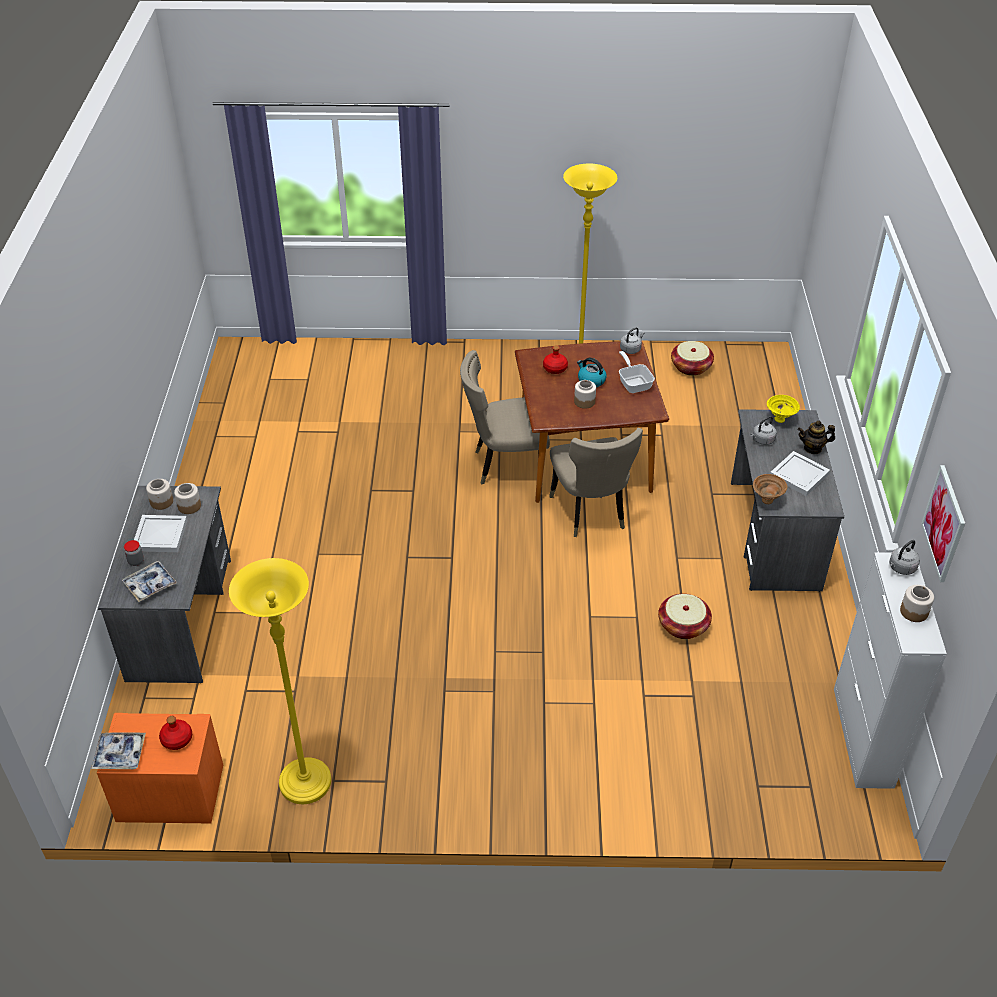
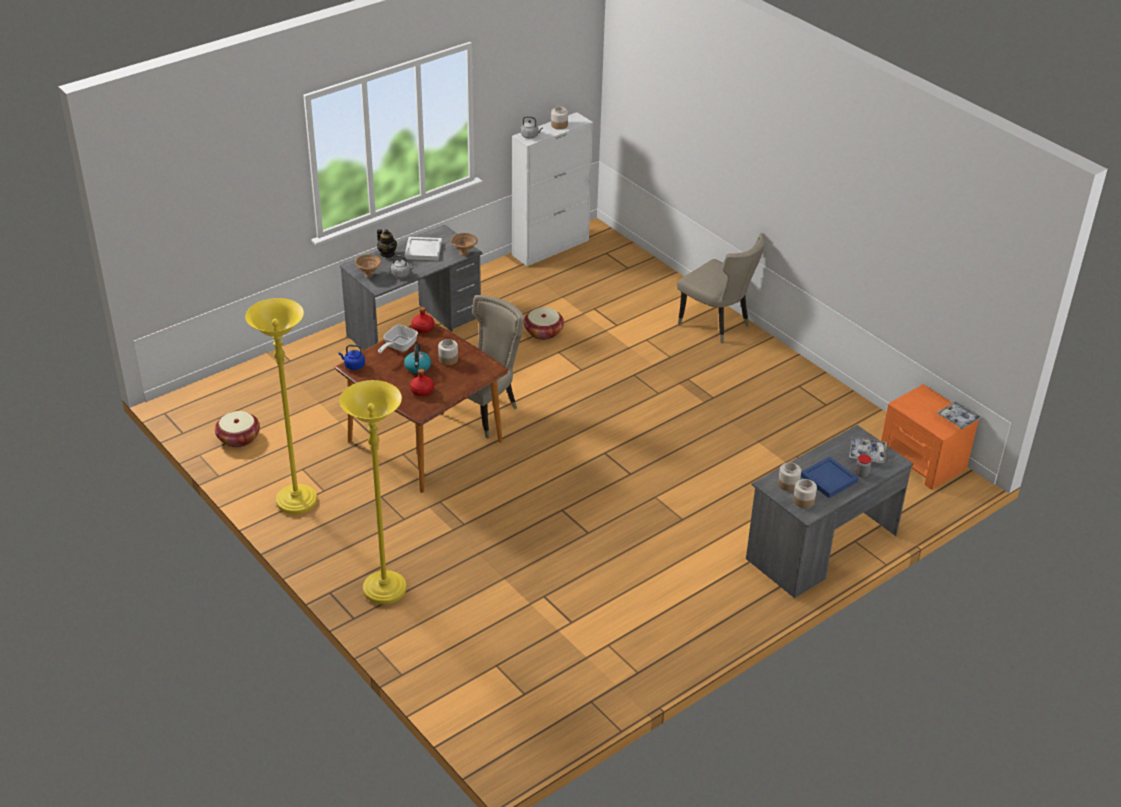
camera: 130 degrees left, 5 degrees down
(159, 536) = (829, 479): white tray -> blue tray
(177, 740) = (919, 404): red bottle -> red bottle (423, 328)
(305, 783) = (842, 413): yellow floor lamp -> yellow floor lamp (385, 590)
(505, 465) = (478, 477): beige chair -> beige chair (717, 325)
(631, 349) = (353, 365): grey kettle -> blue kettle
(780, 420) = (368, 275): yellow bowl -> brown bowl
(944, 523) = (522, 90): picture -> none

